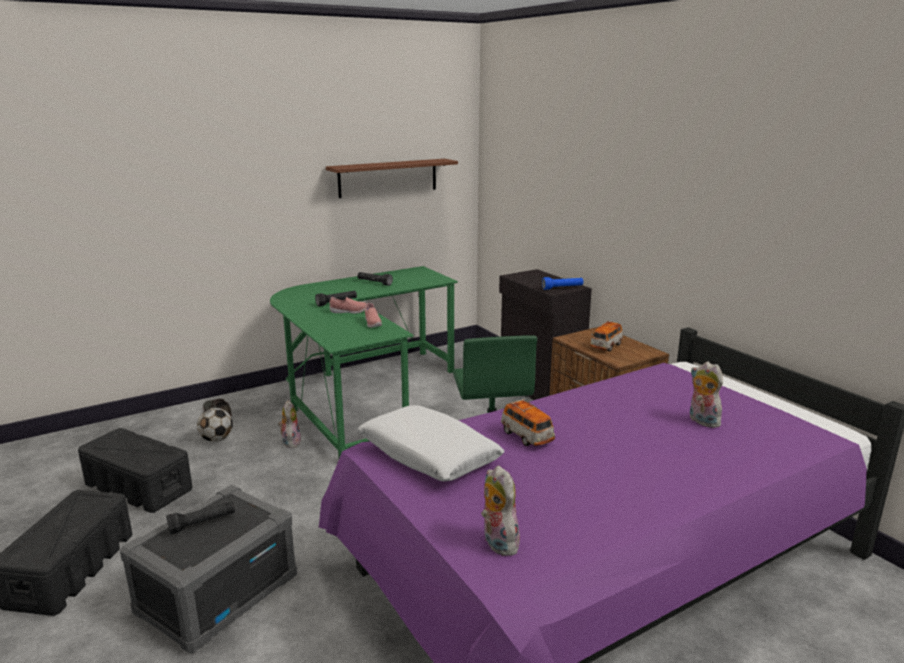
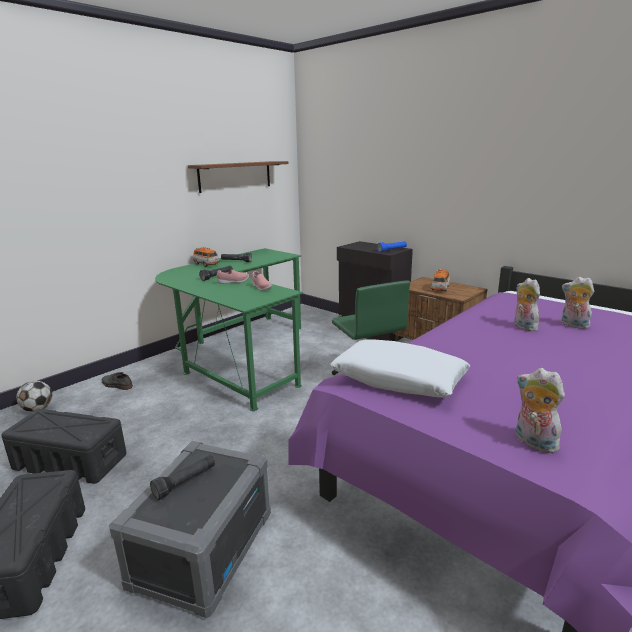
camera: 15 degrees left, 0 degrees up
(216, 439) = (128, 407): football -> football (38, 409)
(290, 442) = (198, 399): plush toy -> plush toy (523, 327)
(527, 437) = (463, 353): toy car -> toy car (206, 264)

